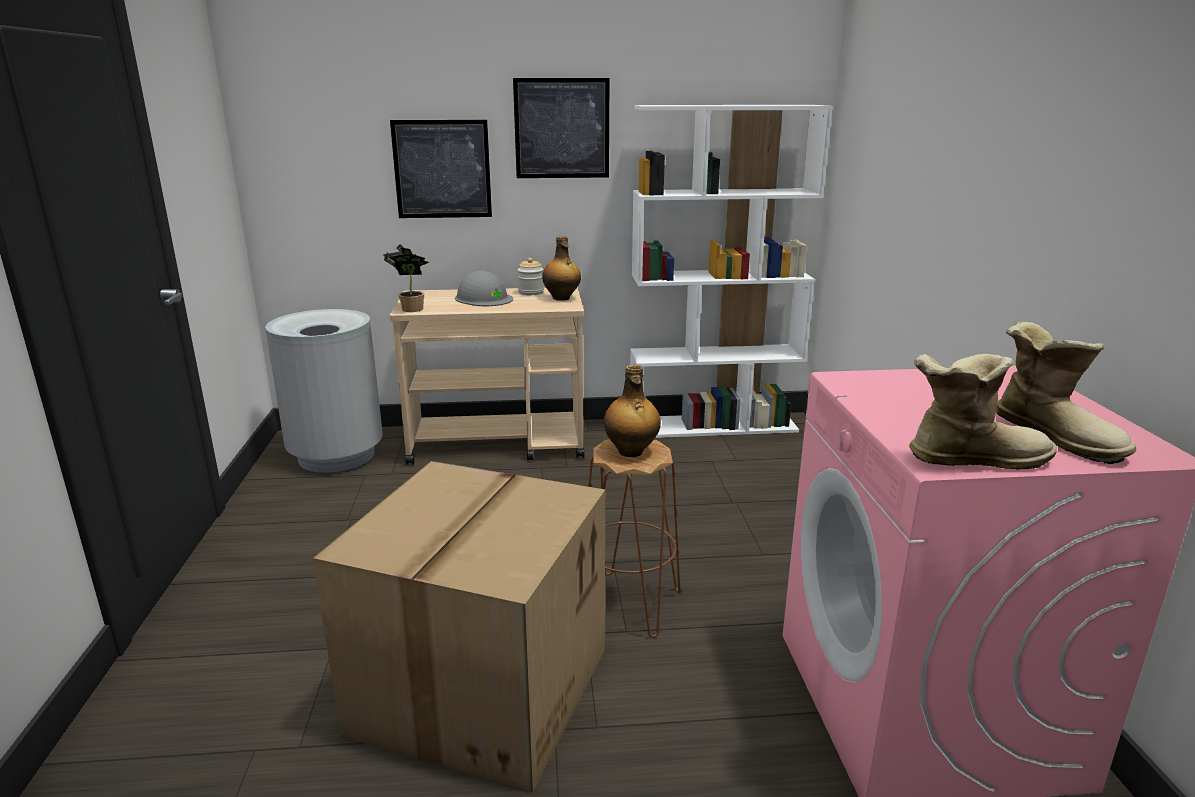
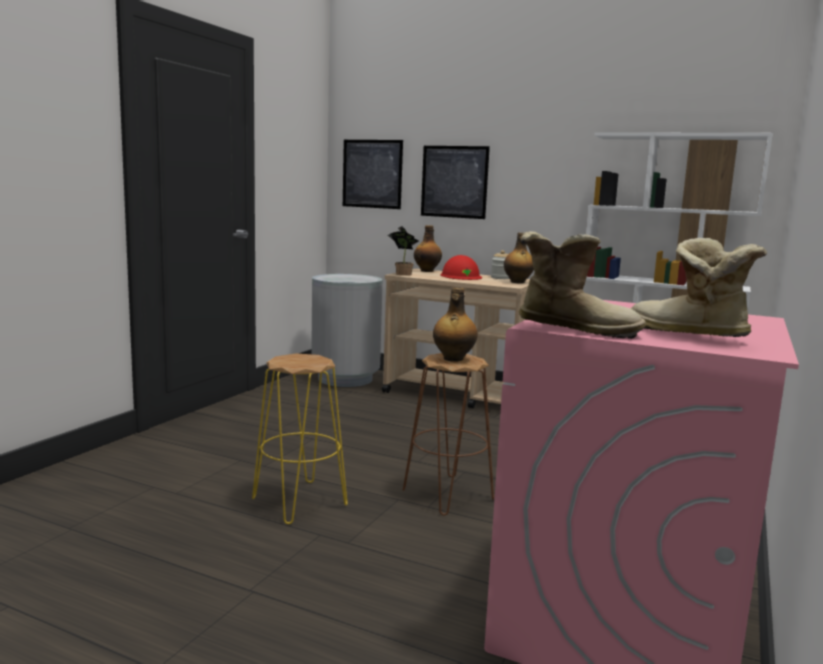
camera: 30 degrees right, 10 degrees down
(427, 294) = (427, 271): none -> bottle
(480, 687) = (300, 501): cardboard box -> yellow stool
(483, 298) = (461, 276): grey hard hat -> red hard hat
(562, 128) = (544, 154): picture -> picture (372, 174)
(1056, 436) = (687, 335): boot -> boot turned 135 degrees clockwise

